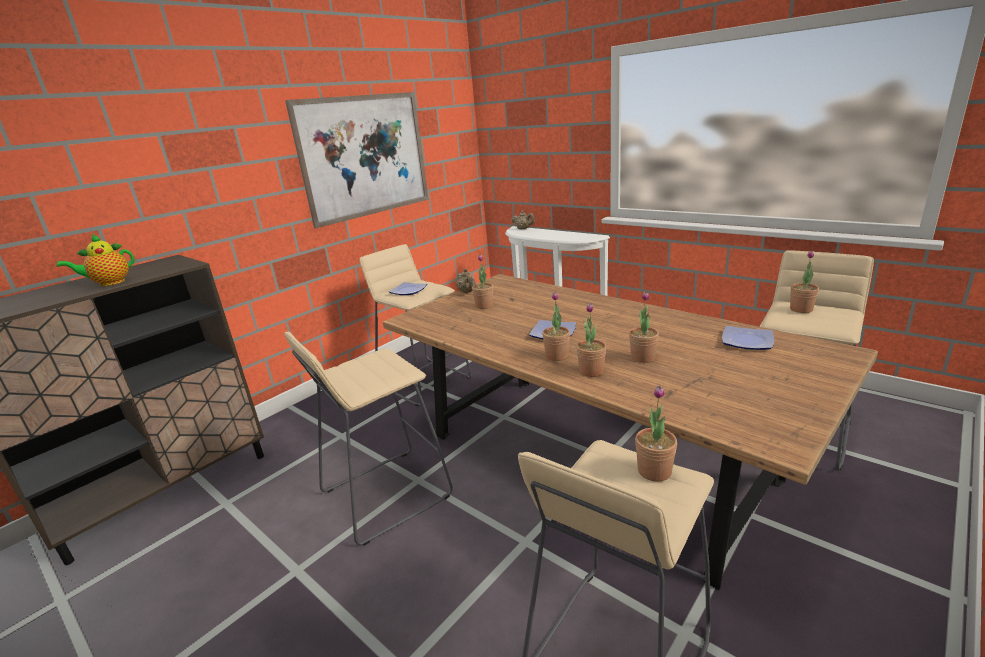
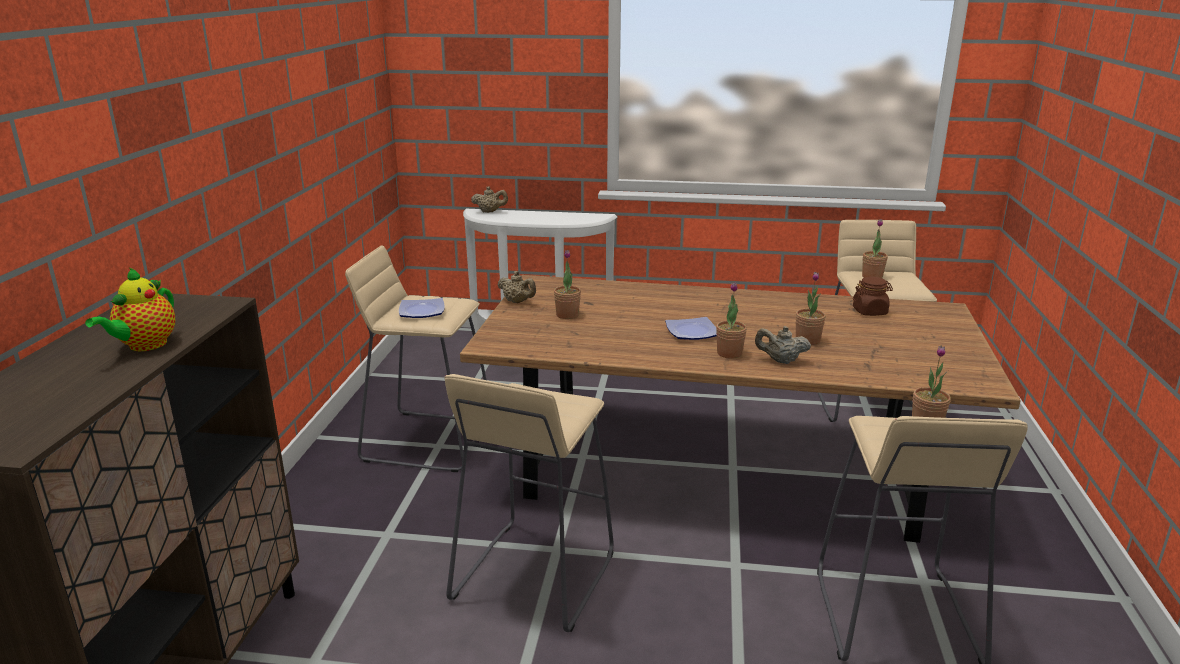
camera: 35 degrees left, 0 degrees up
(365, 156) = (302, 117): picture -> none
(591, 371) = (781, 361): potted plant -> beige teapot
(746, 341) = (870, 312): plate -> brown jar

